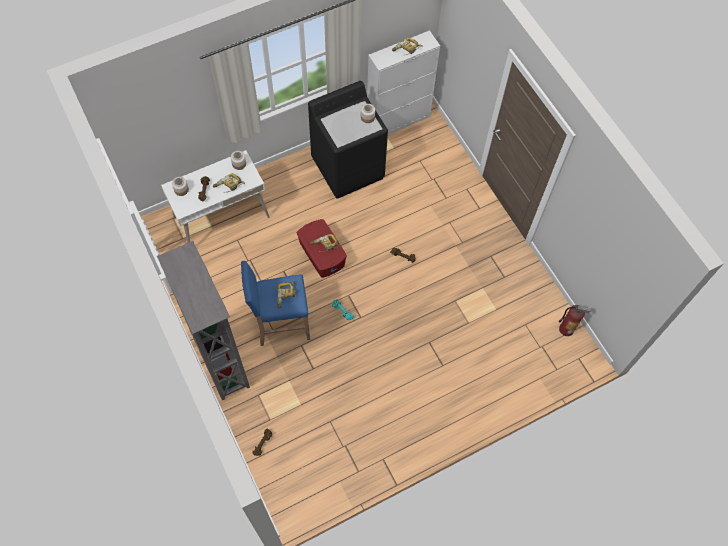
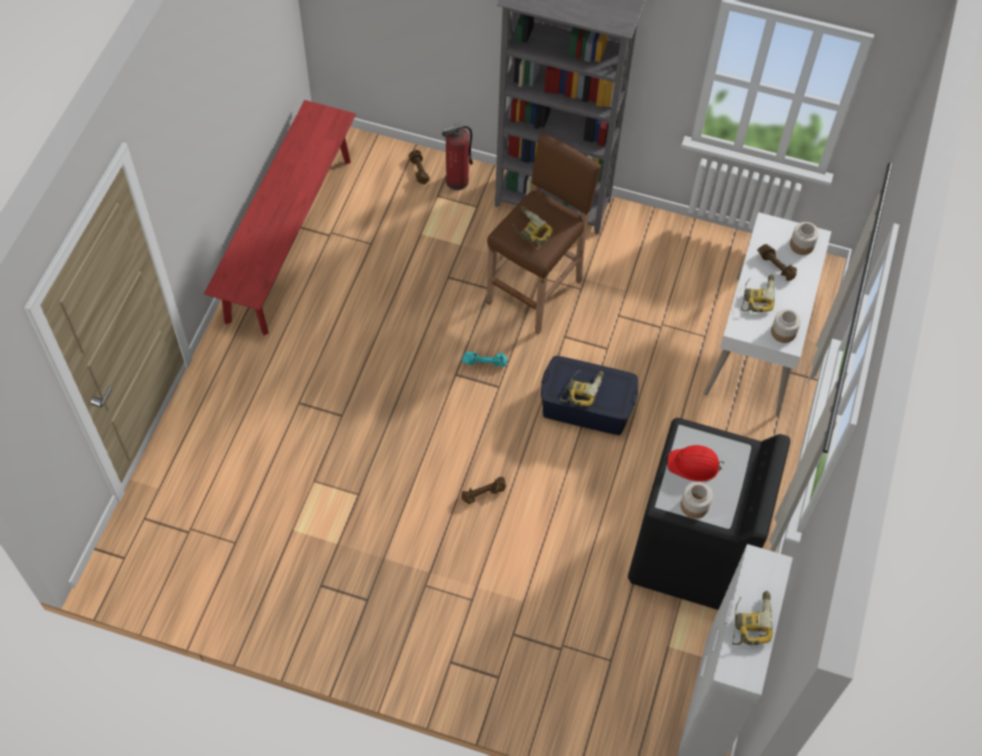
camera: 135 degrees right, 5 degrees down
(281, 325) = (536, 290): blue stool -> brown stool
(322, 254) = (586, 407): red storage box -> blue storage box
(350, 130) = (694, 465): none -> red hard hat
(366, 462) = (289, 238): none -> red bench
(566, 329) = (171, 585): fire extinguisher -> fire extinguisher (457, 181)

